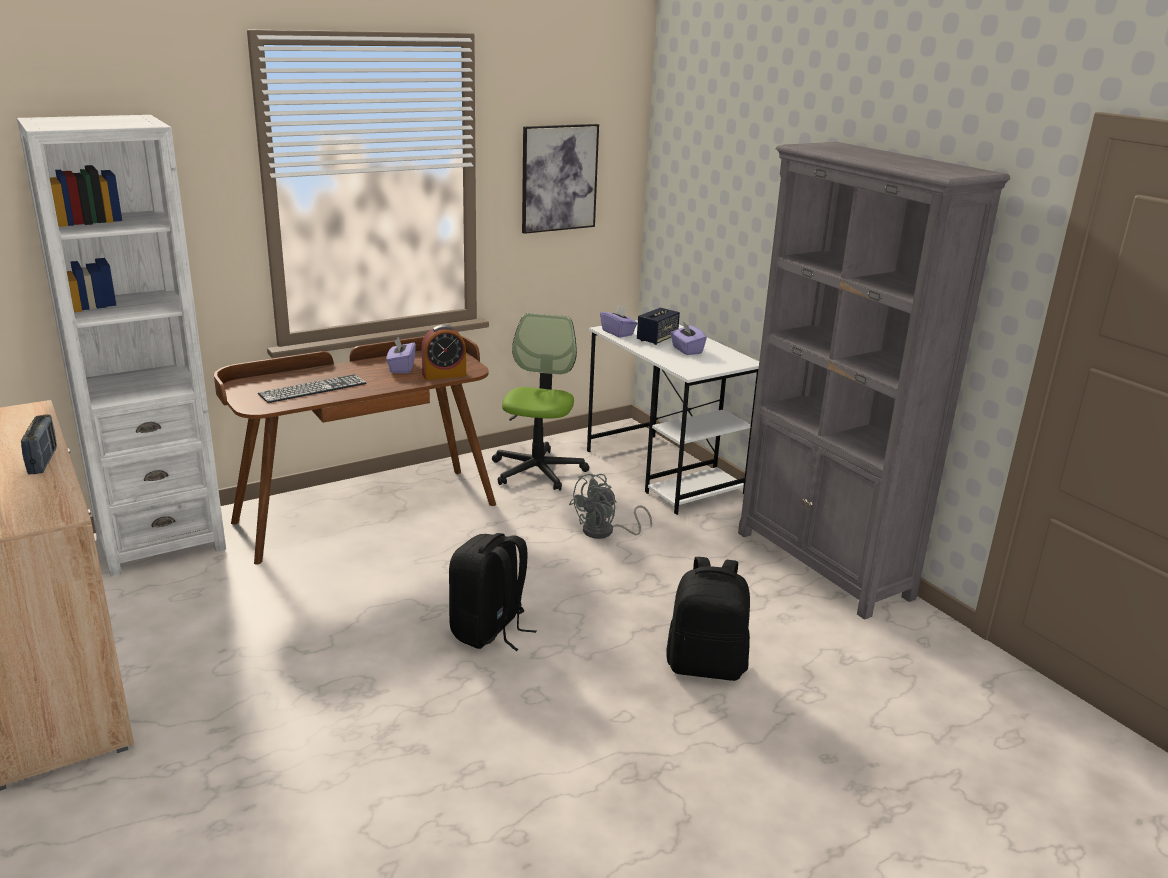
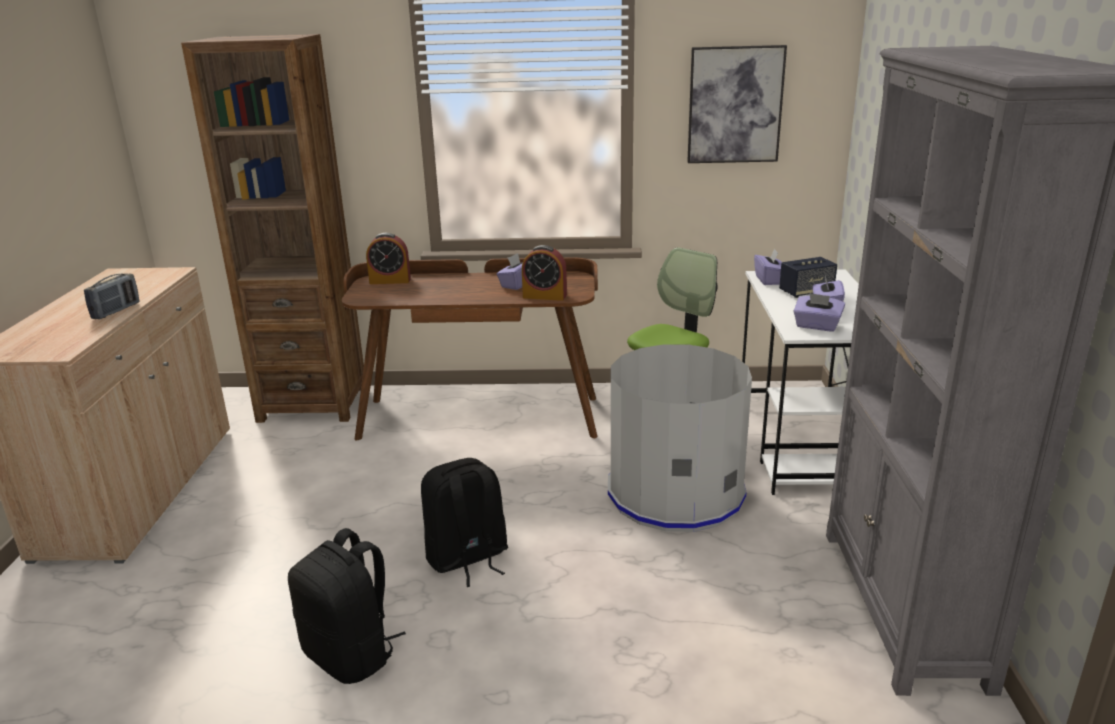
camera: 35 degrees right, 0 degrees up
(160, 542) = (313, 404): white bookcase -> brown bookcase
(261, 383) = (390, 281): none -> alarm clock
(313, 388) = (421, 291): keyboard -> none
(605, 532) = (675, 493): grey fan -> grey trash can
(697, 365) = (817, 326): none -> purple tissue box
(706, 665) = (640, 676): black backpack -> black backpack (351, 655)

